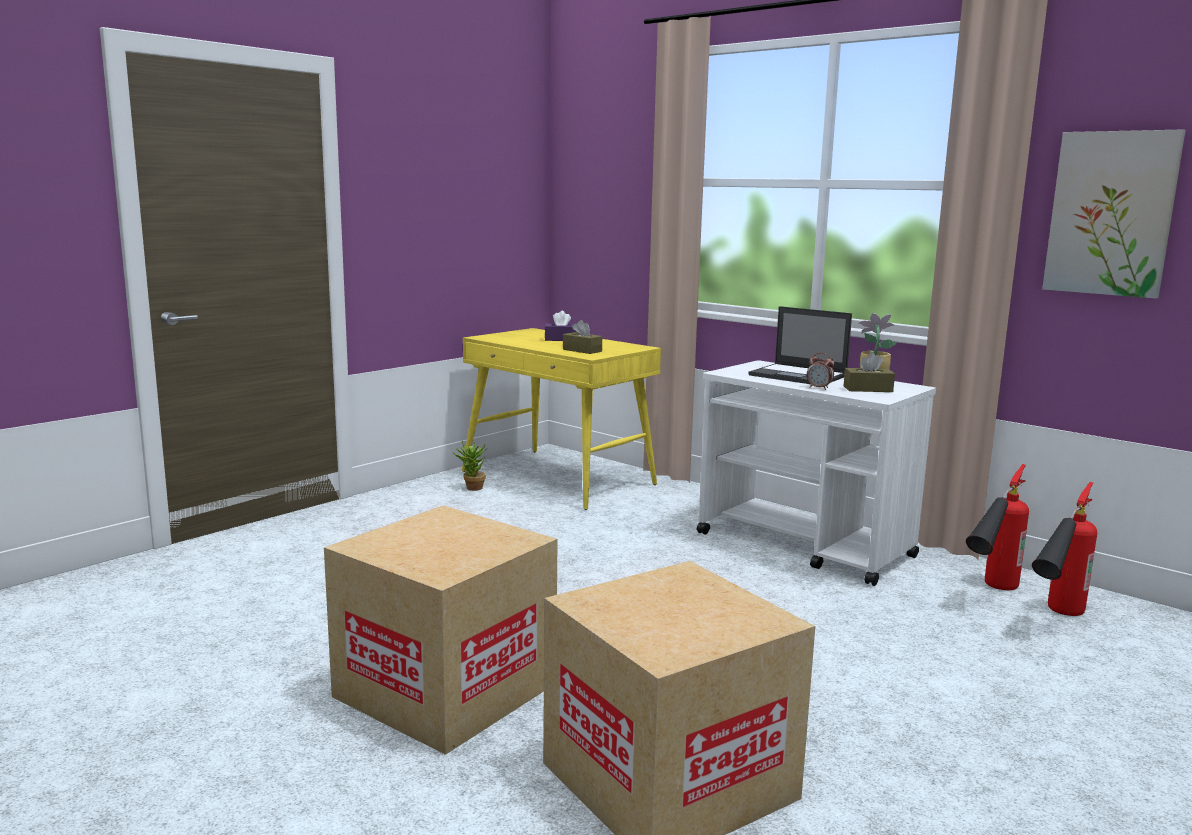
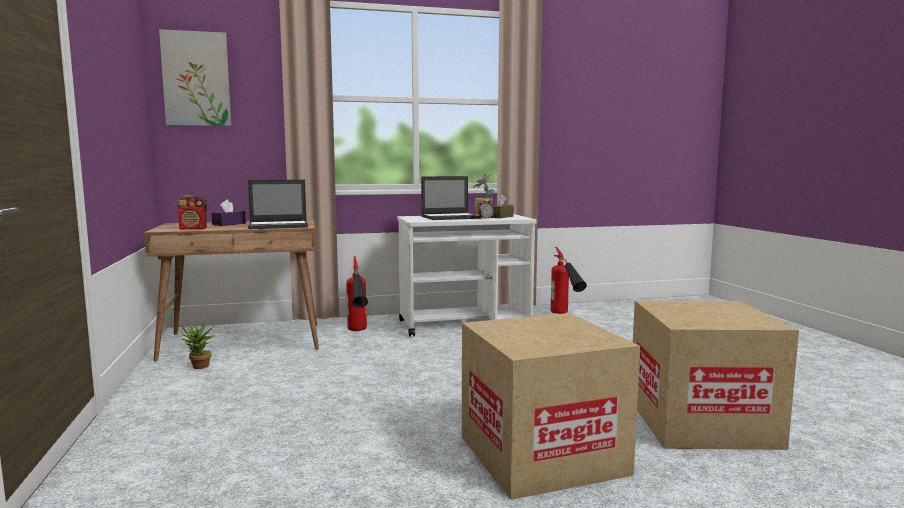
camera: 55 degrees left, 5 degrees down
(505, 340) = (193, 229): none -> radio
(559, 478) = (244, 341): yellow desk -> brown desk
(582, 350) = (279, 226): brown tissue box -> laptop
(1055, 619) = (602, 315): fire extinguisher -> fire extinguisher (358, 333)
(1111, 213) = (569, 116): picture -> picture (196, 79)

